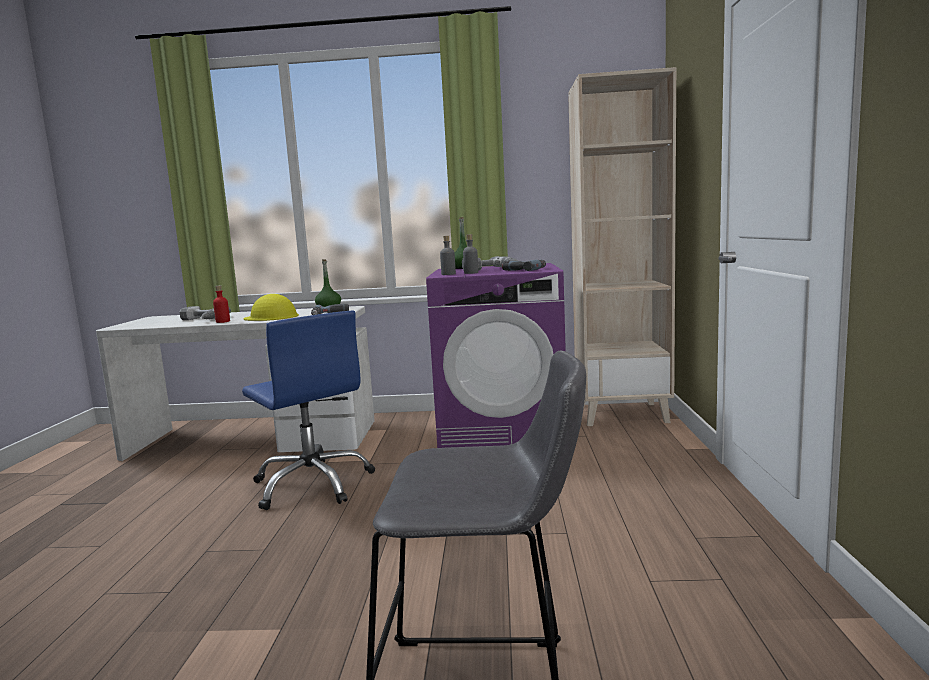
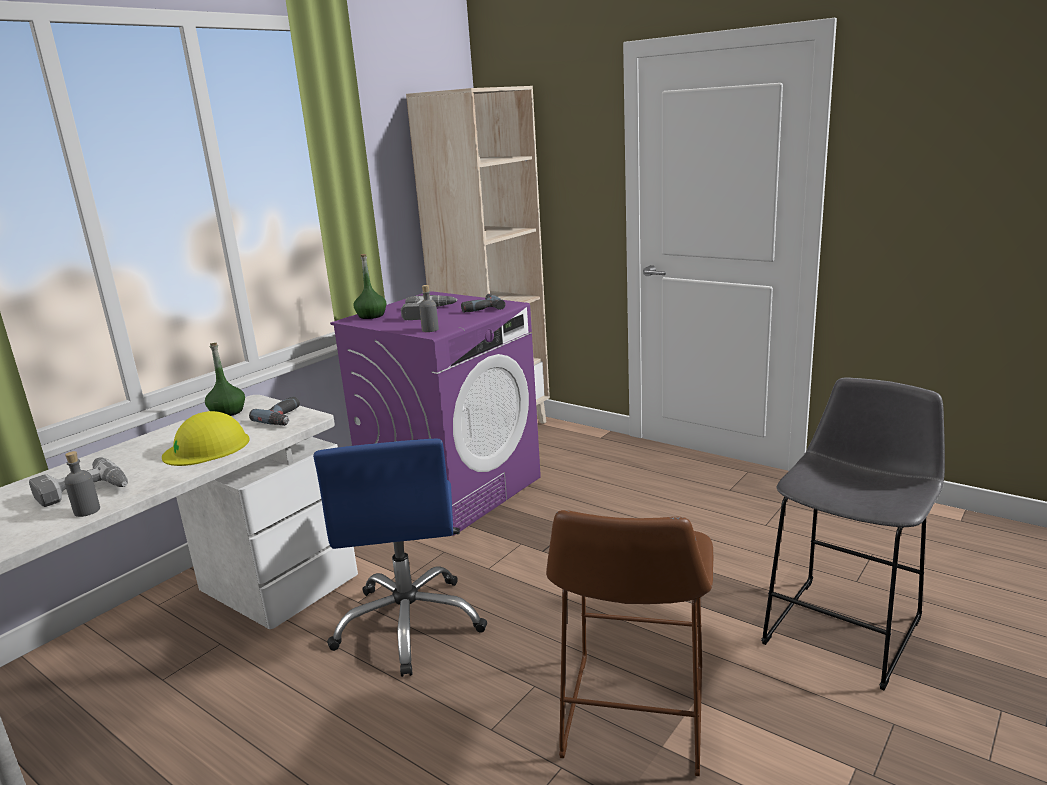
camera: 55 degrees left, 10 degrees up
(223, 321) = (158, 479): red bottle -> none
(239, 604) = (632, 719): none -> brown stool
(313, 484) = (410, 624): blue office chair -> blue office chair turned 90 degrees clockwise
(471, 273) = (446, 323): grey bottle -> grey bottle (87, 511)

